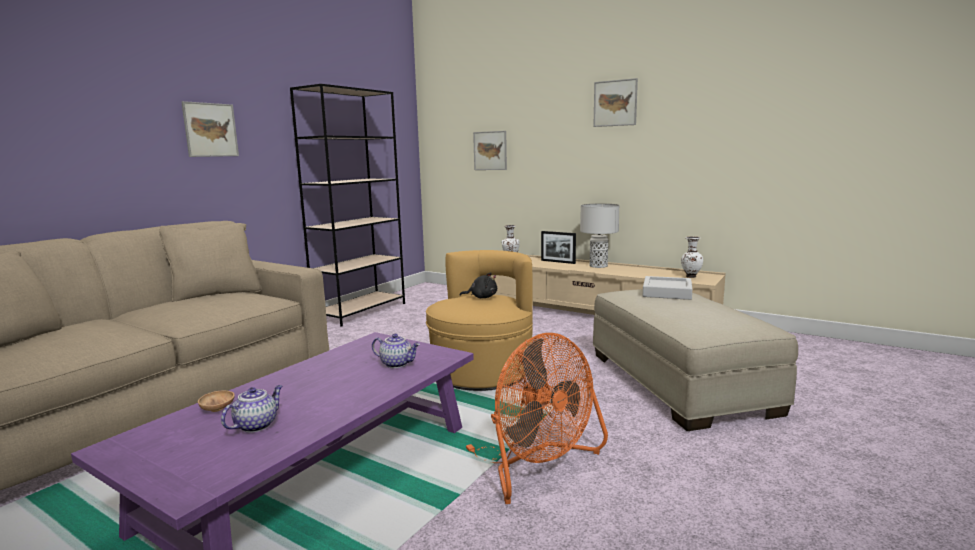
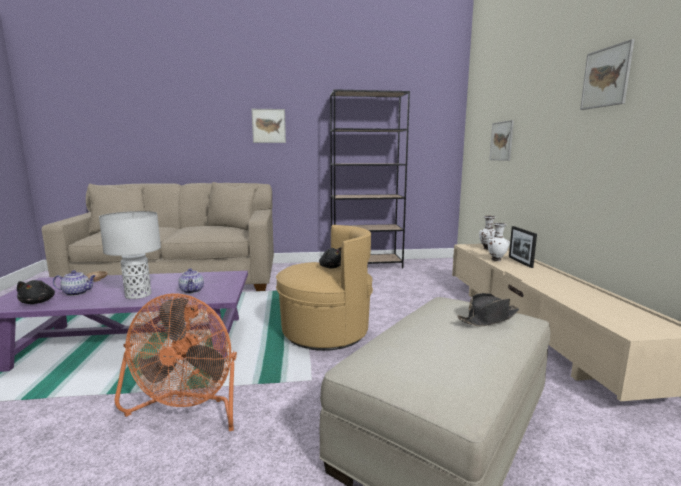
camera: 50 degrees right, 0 degrees up
(244, 454) = (38, 302): none -> black plush toy
(598, 266) = (550, 276): white table lamp -> white table lamp (138, 295)
(667, 292) = (488, 319): grey tray -> black hat
(690, 277) = (630, 320): white vase -> white vase (496, 260)

